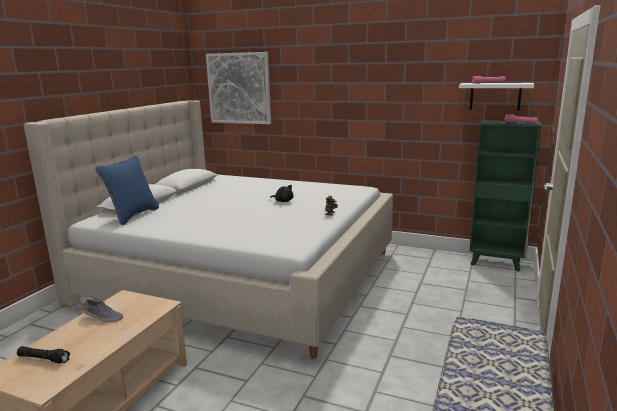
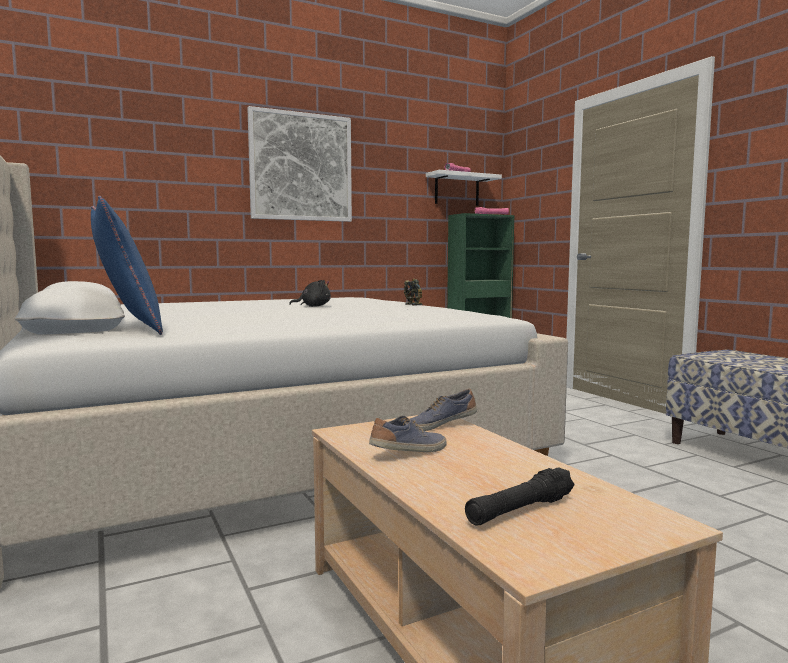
camera: 50 degrees left, 10 degrees down
(151, 309) = (439, 425): none -> shoe
(239, 88) = (99, 156): picture -> picture (301, 167)

